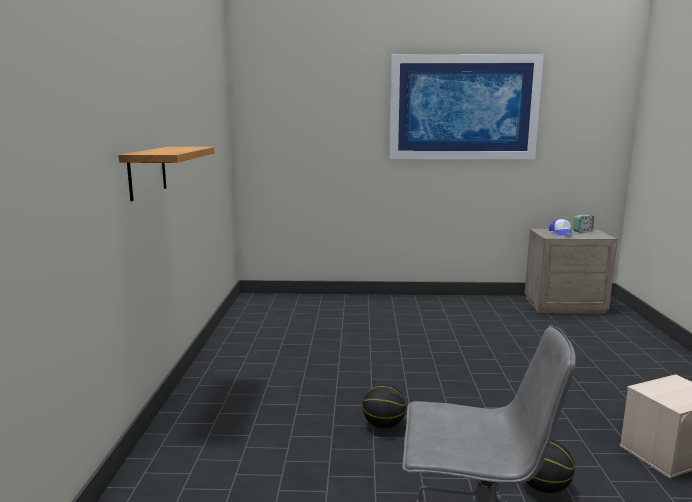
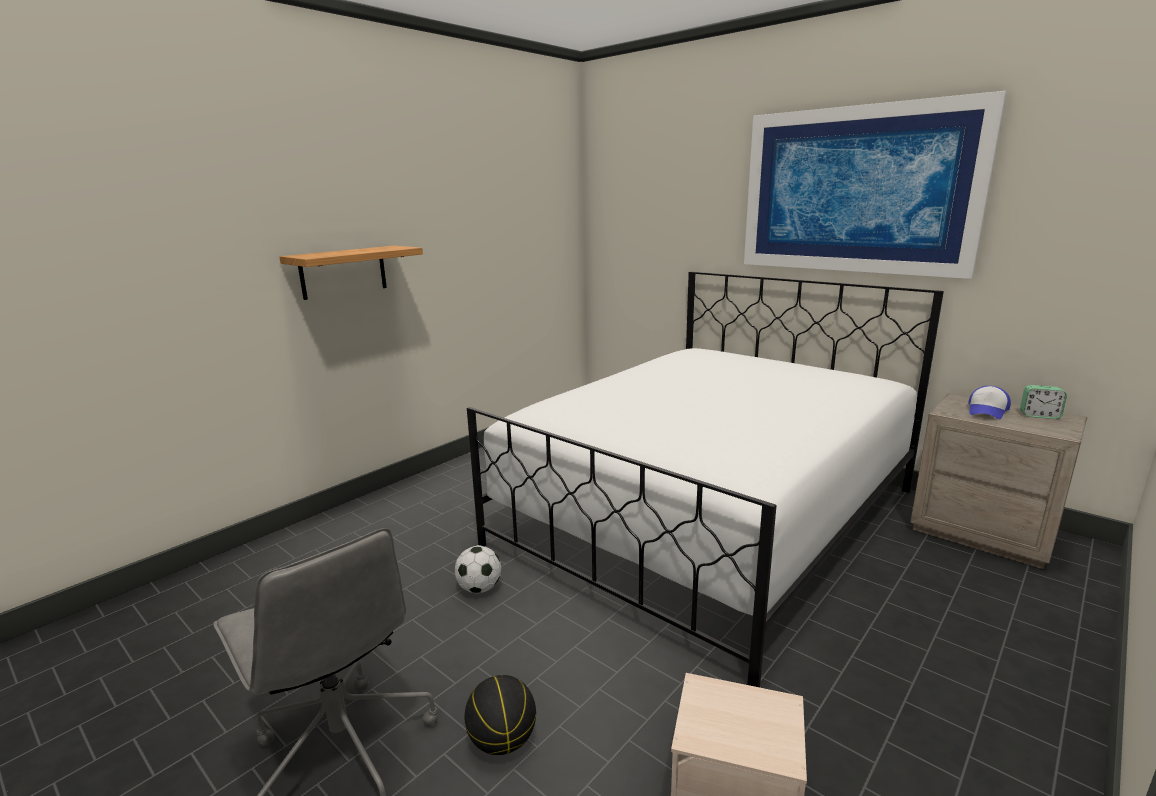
camera: 40 degrees right, 5 degrees up
(383, 425) = (479, 588): basketball -> football
(441, 337) = (709, 516): none -> white bed

